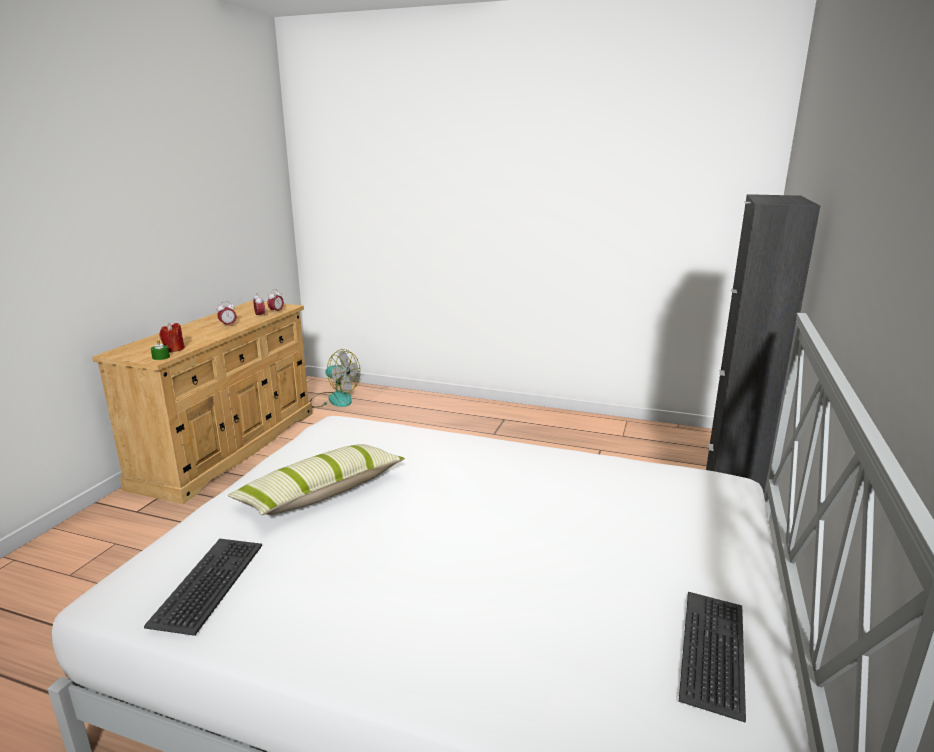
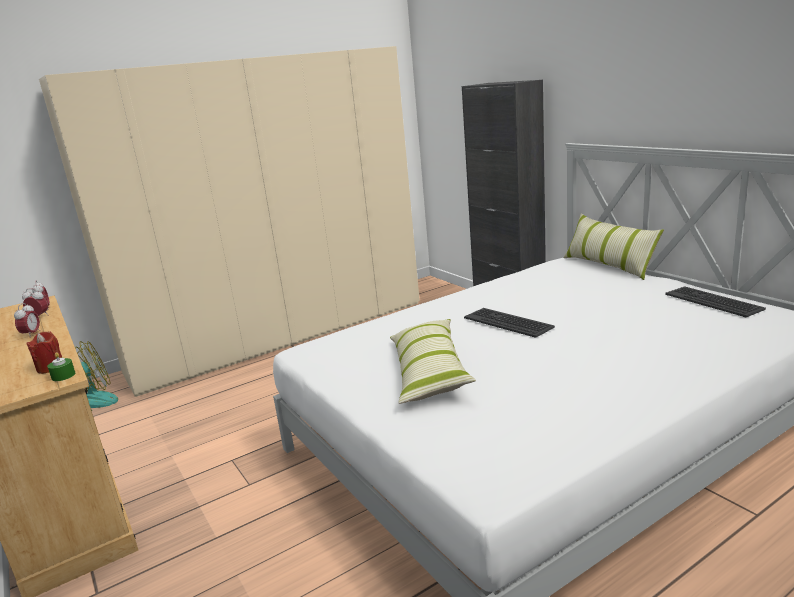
camera: 50 degrees left, 0 degrees up
(210, 584) = (522, 433): keyboard -> keyboard (508, 323)
(509, 417) = (282, 335): none -> beige wardrobe
(752, 518) = (608, 265): none -> pillow

